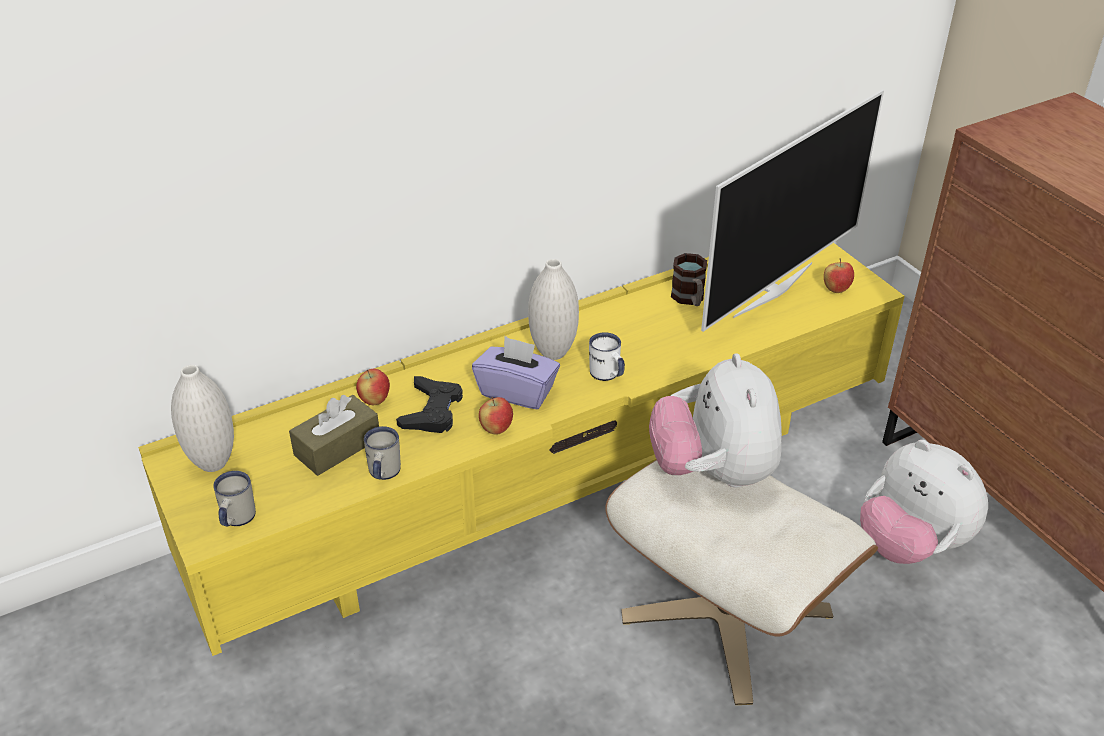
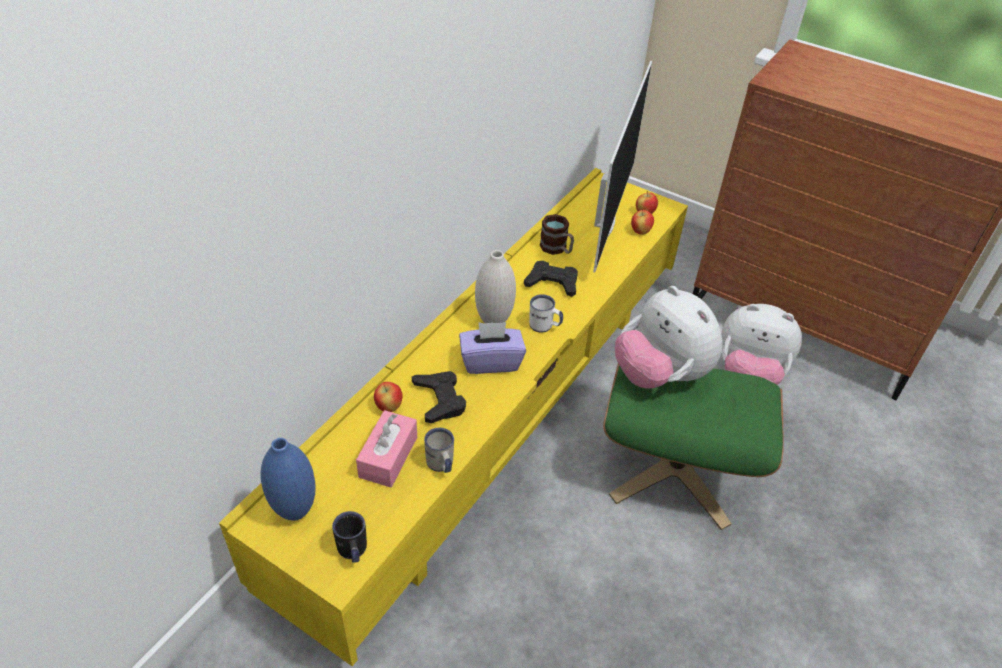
camera: 30 degrees left, 5 degrees up
(213, 463) = (295, 510): white vase -> blue vase
(236, 519) = (352, 552): white mug -> black mug
(337, 447) = (388, 457): brown tissue box -> pink tissue box
(496, 429) = (498, 397): apple -> apple (640, 232)
(654, 333) = (552, 283): none -> black game controller
(725, 615) = (674, 469): beige ottoman -> green ottoman

